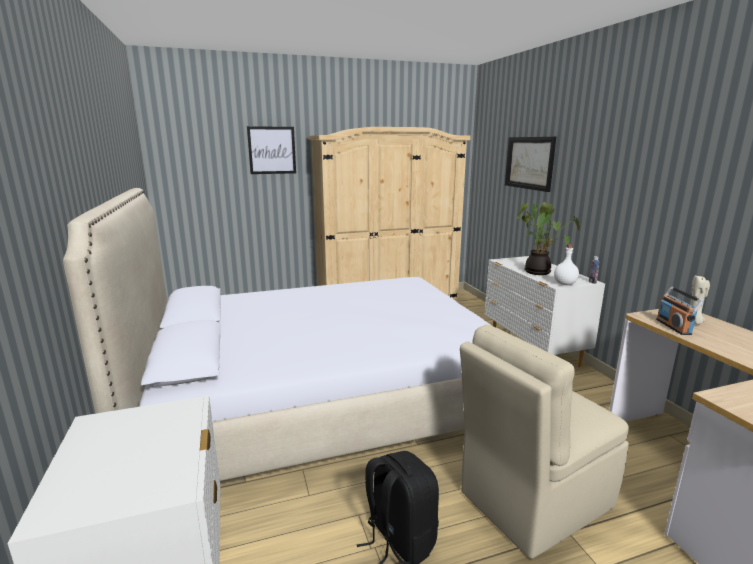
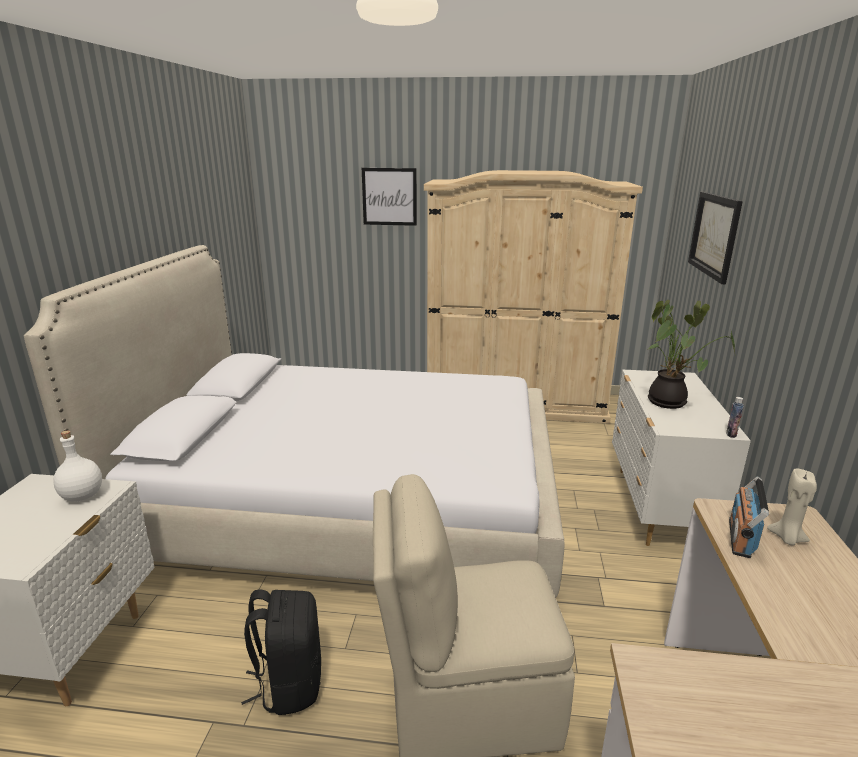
camera: 25 degrees right, 5 degrees up
(564, 284) = (681, 429): white bottle -> white bottle (83, 495)

